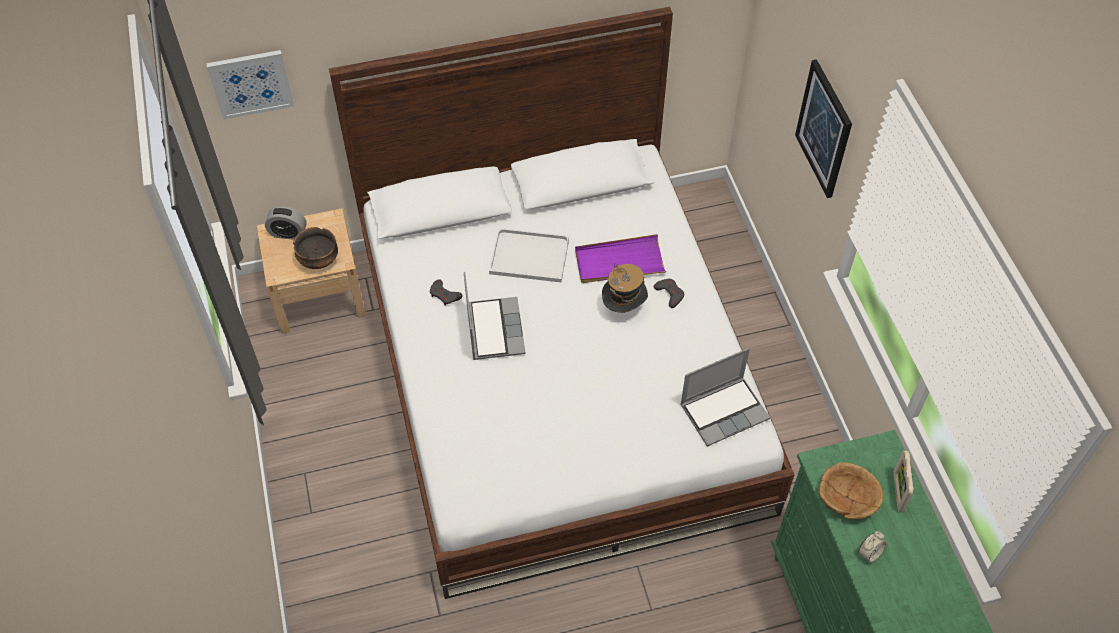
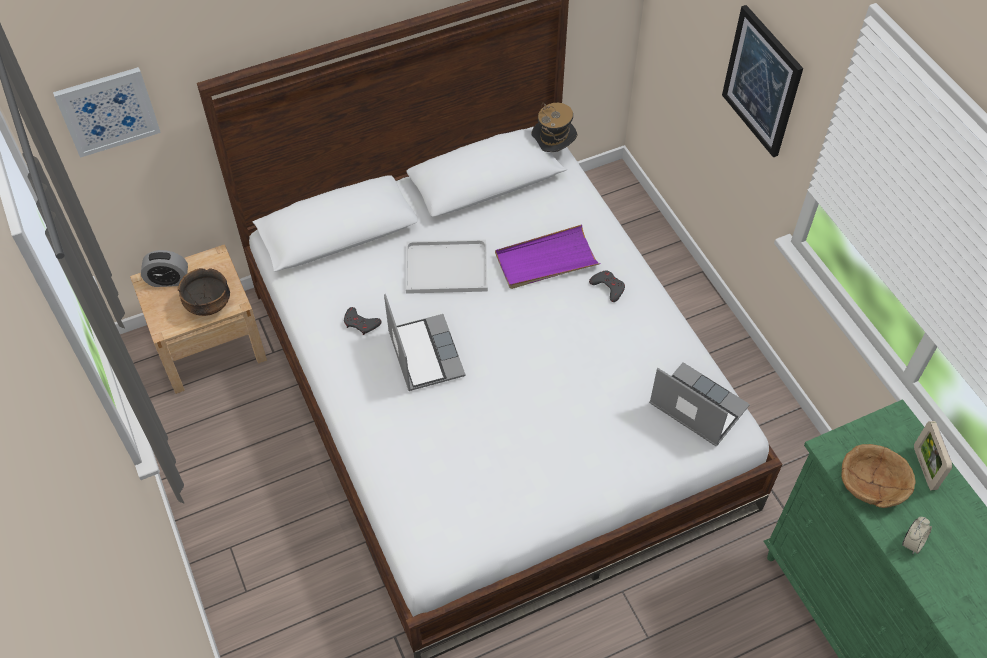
camera: 10 degrees left, 0 degrees up
(623, 308) = (562, 309): hat -> hat (553, 152)
(724, 411) = (696, 406): laptop -> laptop turned 105 degrees counterclockwise

